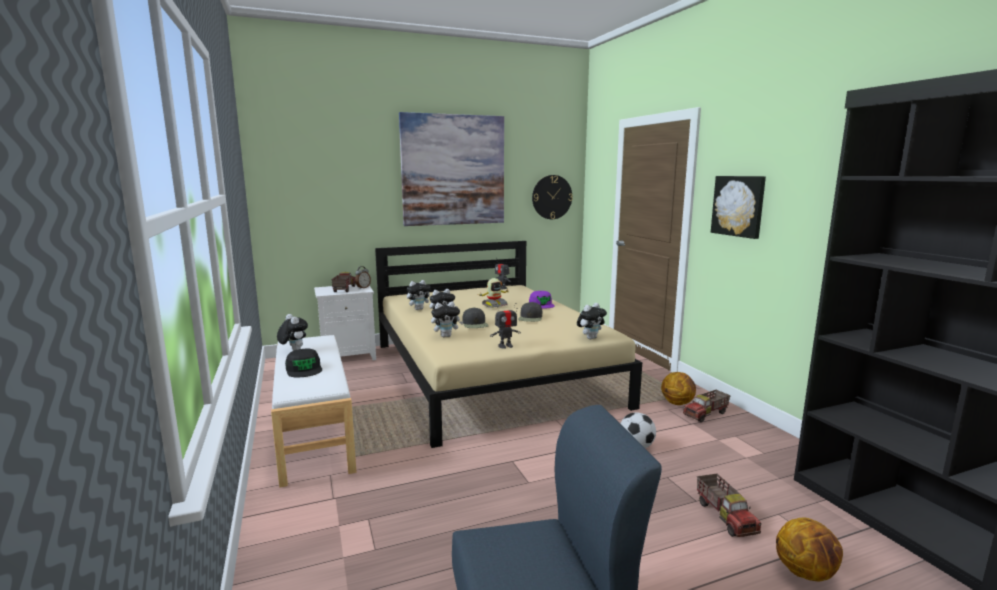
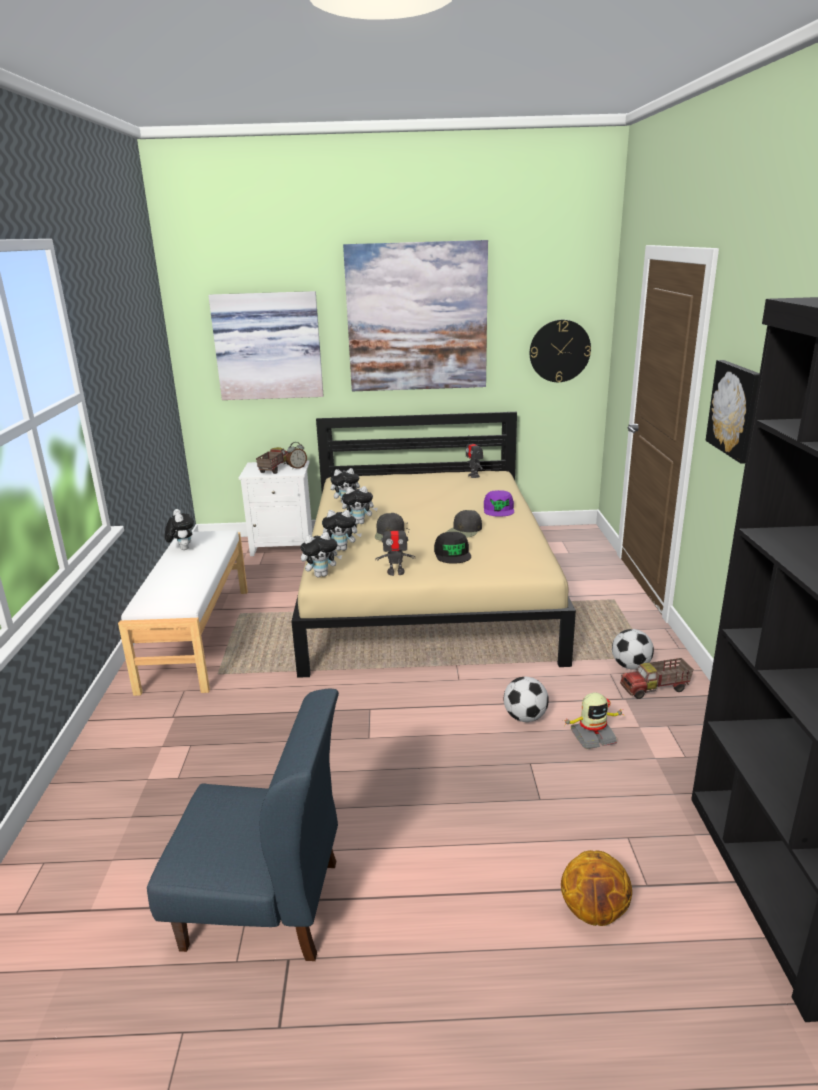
camera: 20 degrees right, 10 degrees up
(304, 369) = (175, 575): black cap -> black cap (452, 554)
(335, 189) = (268, 346): none -> picture
(494, 305) = (438, 505): toy robot -> toy robot (592, 736)
(590, 338) = (509, 572): plush toy -> plush toy (321, 575)
(677, 403) = (630, 666): basketball -> football
(725, 516) = (558, 826): toy truck -> none

